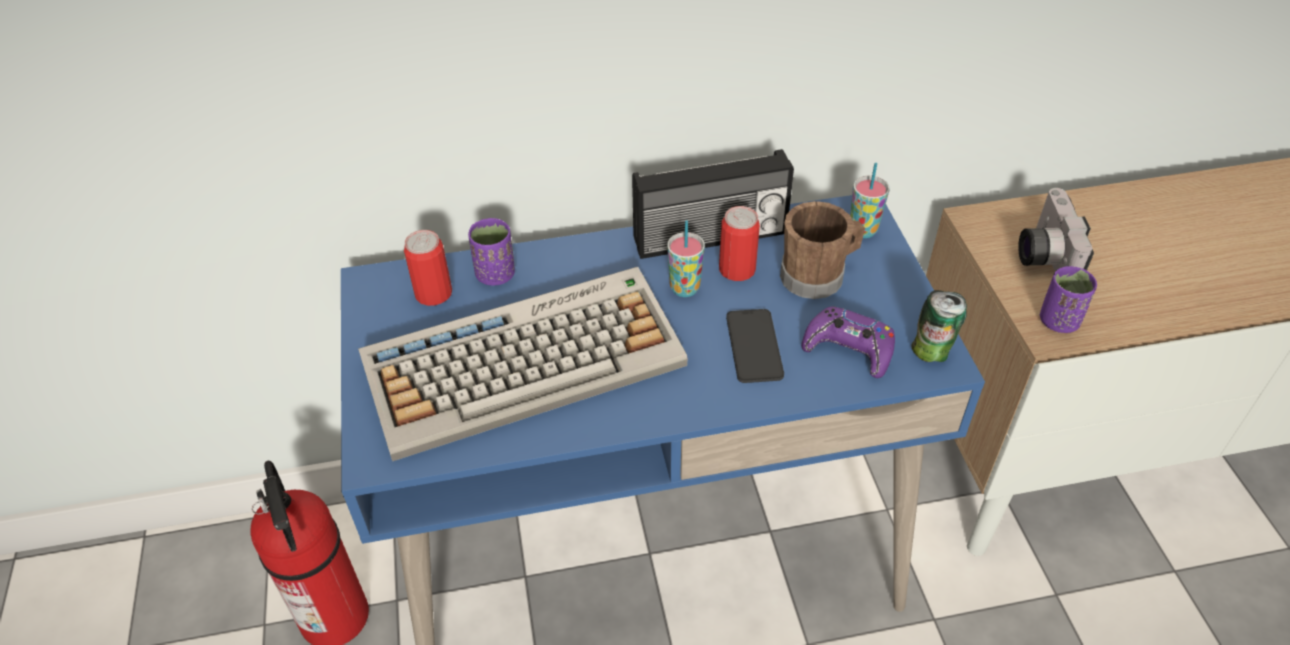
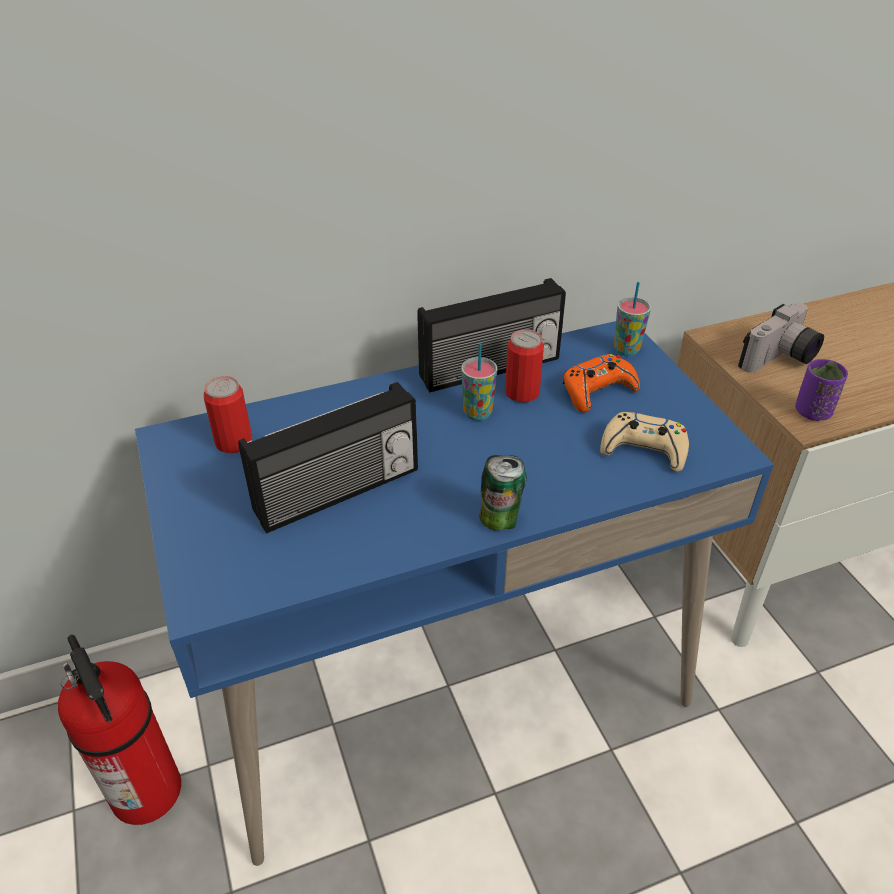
camera: 10 degrees left, 5 degrees down
(495, 275) = (292, 419): purple cup -> none
(526, 360) = (339, 493): keyboard -> radio
(754, 346) = (556, 456): phone -> none
(818, 275) = (597, 390): brown mug -> orange game controller
(848, 349) = (643, 449): purple game controller -> beige game controller
(931, 352) = (719, 444): can -> can (500, 520)
(1042, 255) = (780, 360): camera -> camera turned 120 degrees counterclockwise

